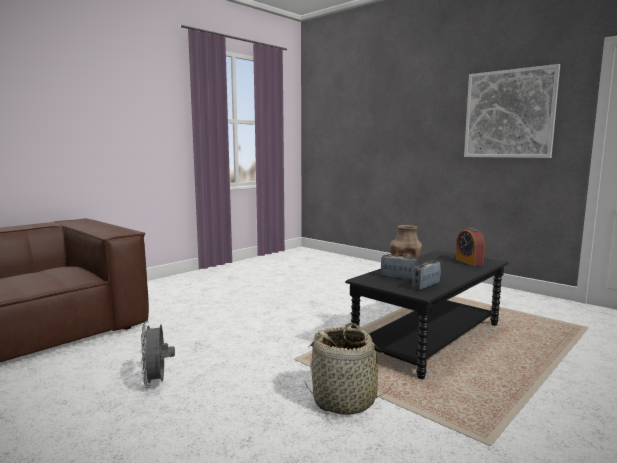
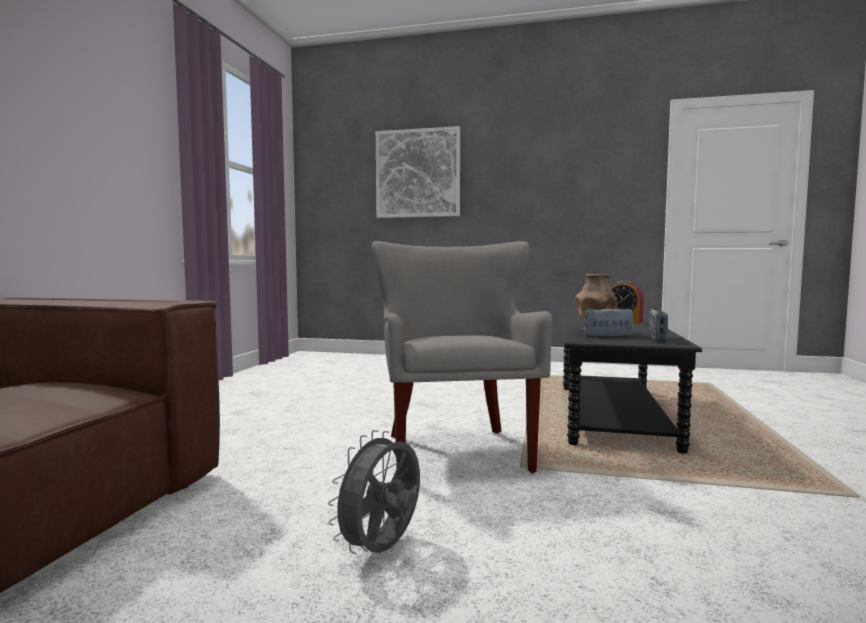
camera: 30 degrees left, 5 degrees down
(157, 382) = (382, 550): grey fan -> grey fan turned 75 degrees clockwise
(276, 340) = (456, 451): none -> grey armchair
(345, 400) = (662, 496): basket -> none
(509, 114) = (580, 173): picture -> picture (417, 173)

